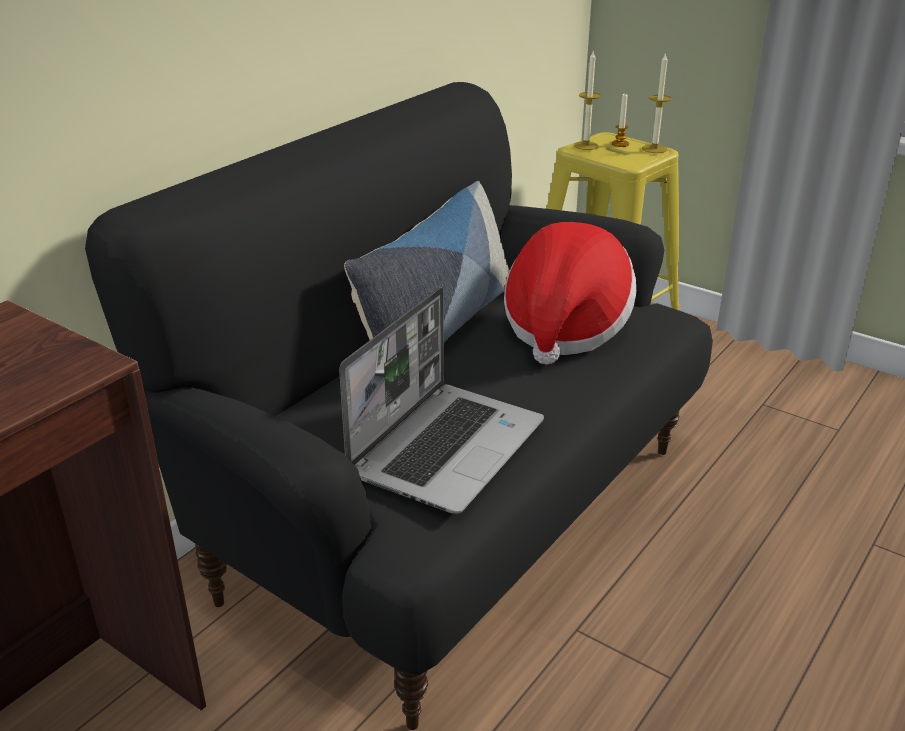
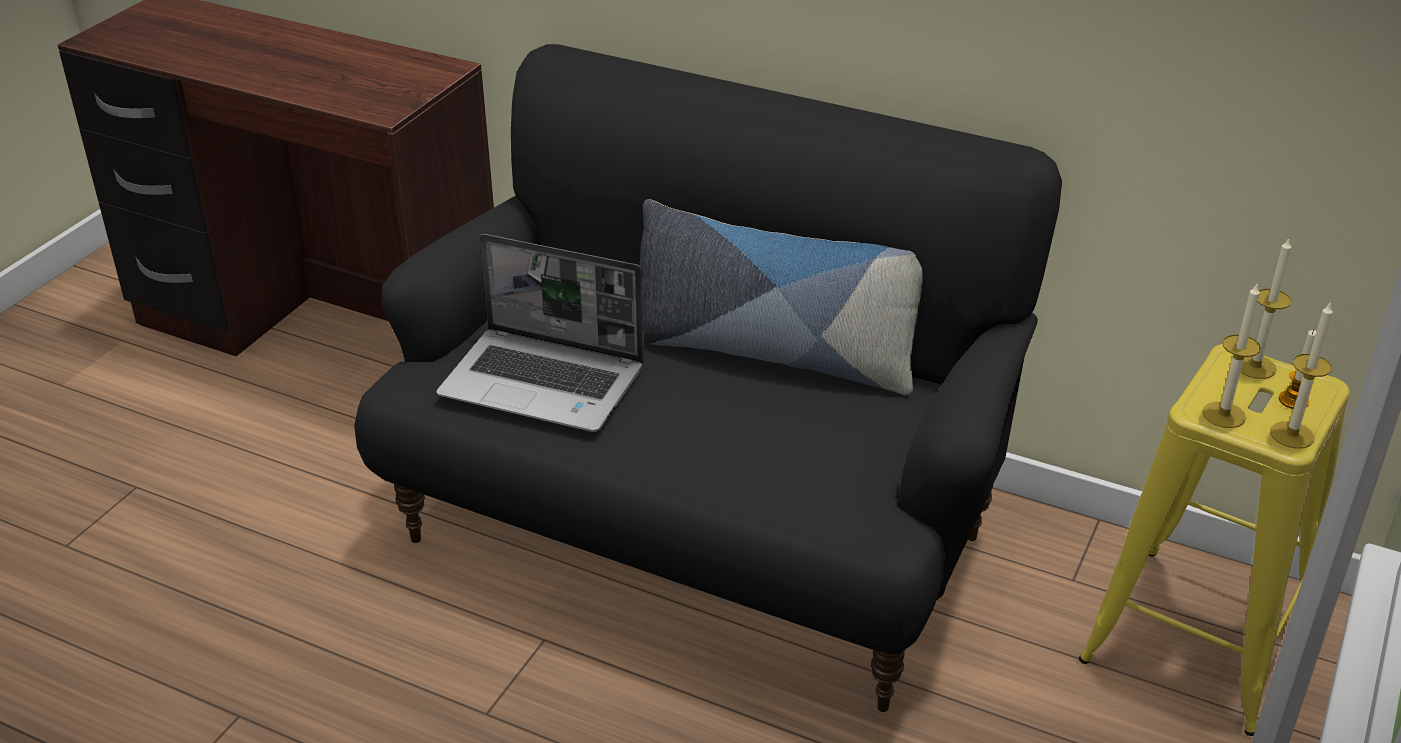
camera: 80 degrees right, 5 degrees up
(564, 328) = (808, 442): hat -> none
(634, 159) = (1224, 415): none -> candle

